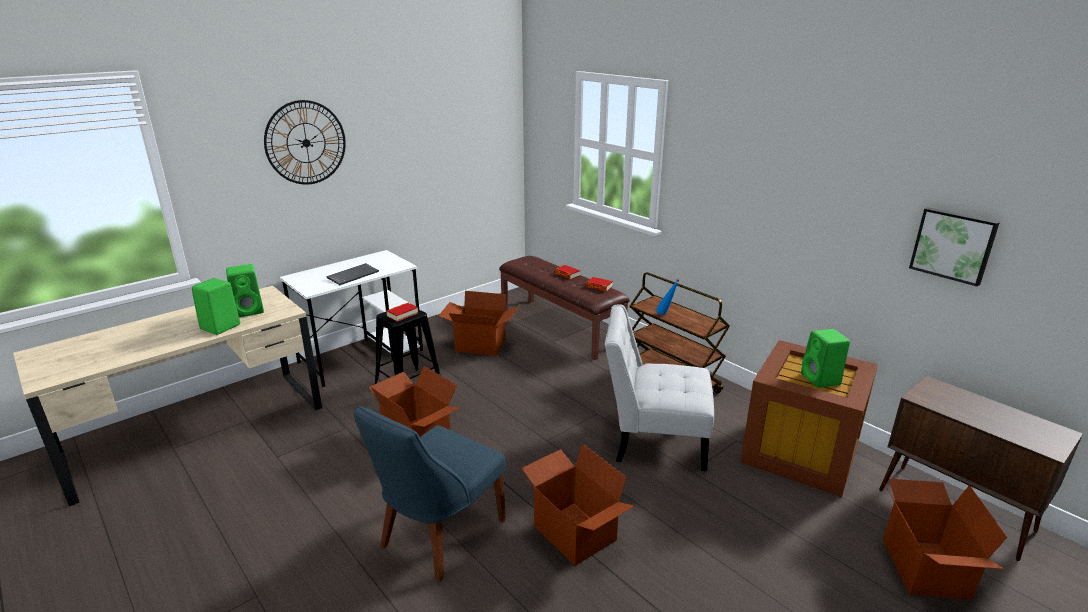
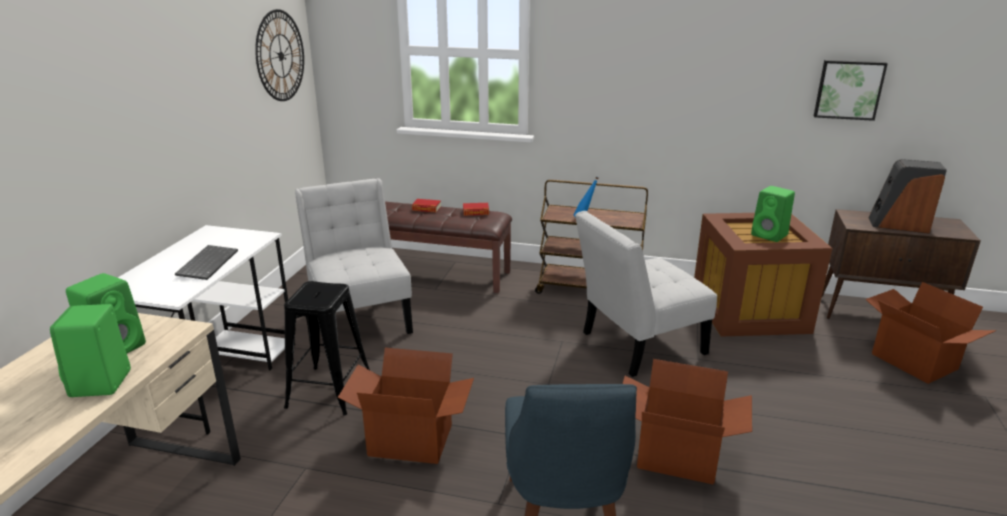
camera: 35 degrees left, 0 degrees up
(306, 143) = (94, 78): wall clock -> wall clock (280, 56)
(402, 314) = (319, 294): book -> none
(480, 346) = (360, 318): cardboard box -> white chair
(977, 413) = (898, 225): none -> speaker

